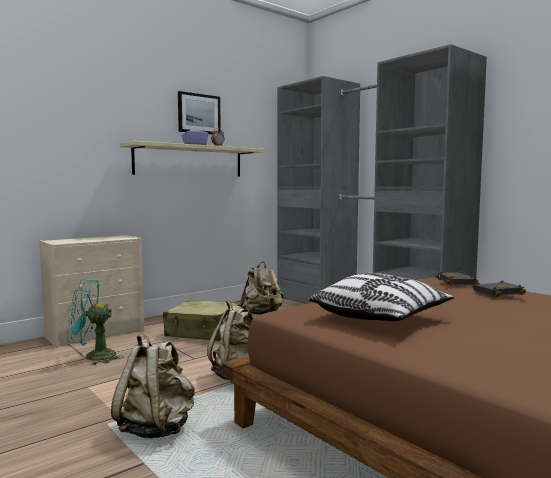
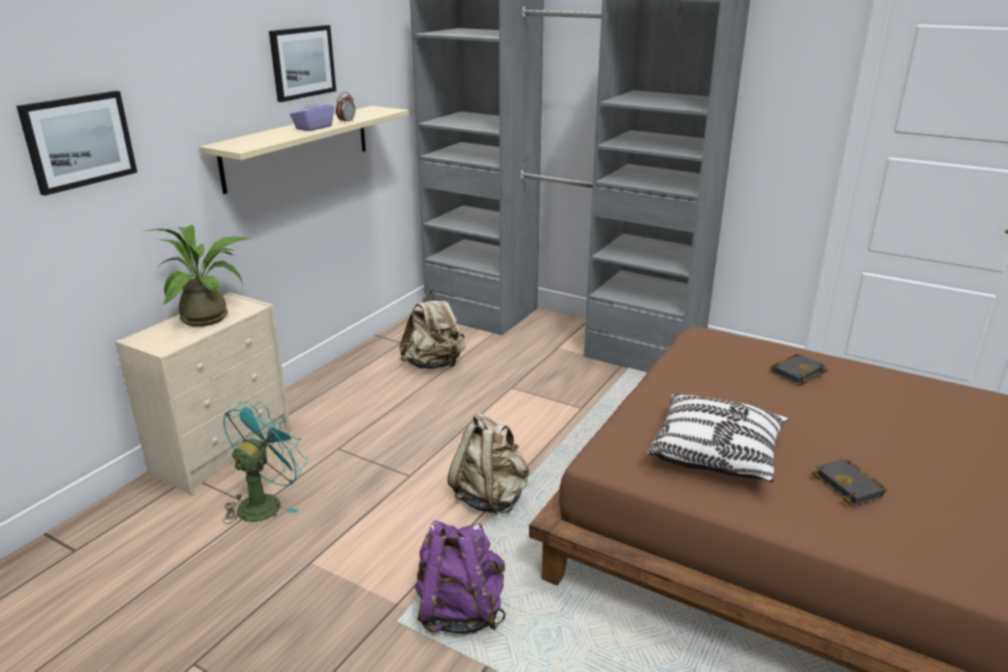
camera: 20 degrees left, 20 degrees up
(42, 120) = (79, 141): none -> picture
(93, 357) = (265, 502): turquoise fan -> turquoise fan turned 150 degrees clockwise
(101, 238) = (211, 317): none -> potted plant
(156, 428) = (460, 611): beige backpack -> purple backpack
(204, 332) = (380, 417): beige suitcase -> none
(458, 282) = (742, 350): black book -> black book (850, 487)

